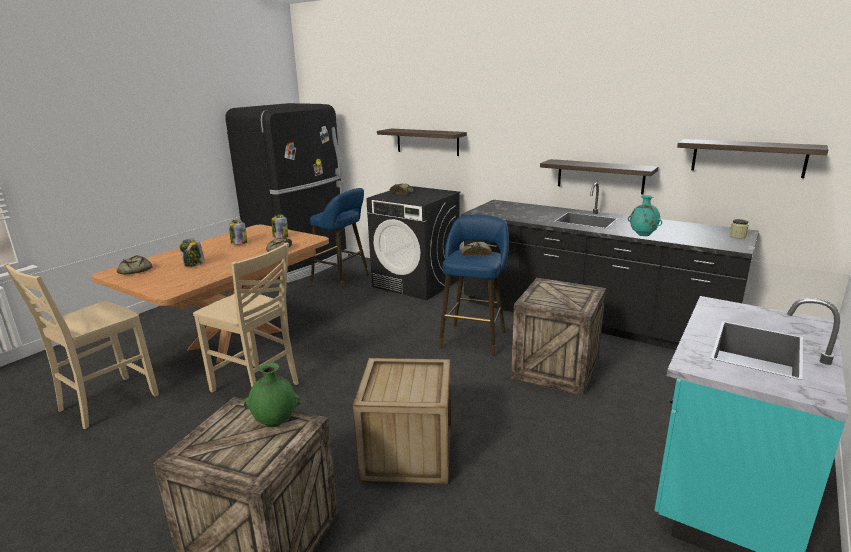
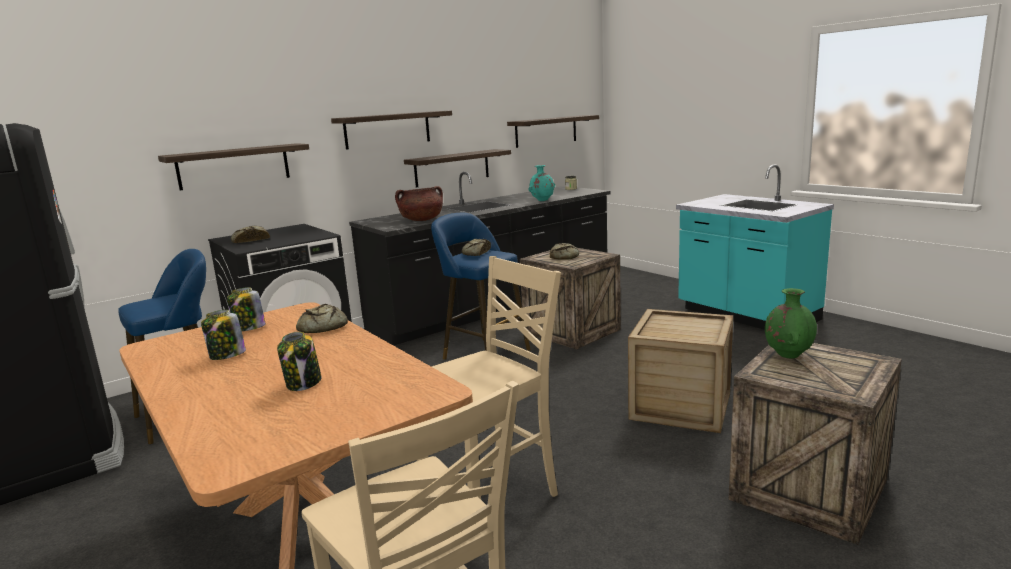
camera: 70 degrees left, 5 degrees down
(134, 270) = (253, 439): bread -> bread (565, 256)
(510, 214) = (421, 220): none -> brown cooking pot
(539, 130) = (387, 130): none -> shelf

